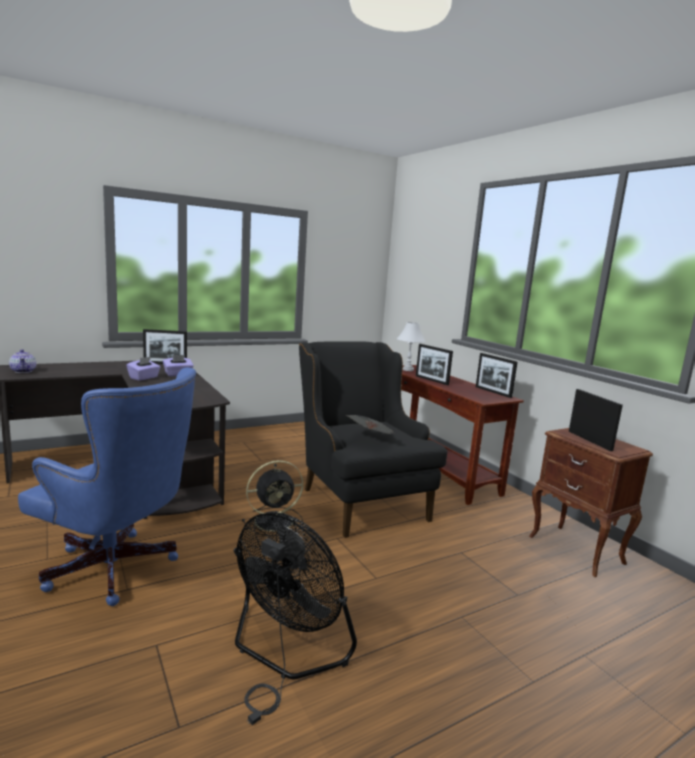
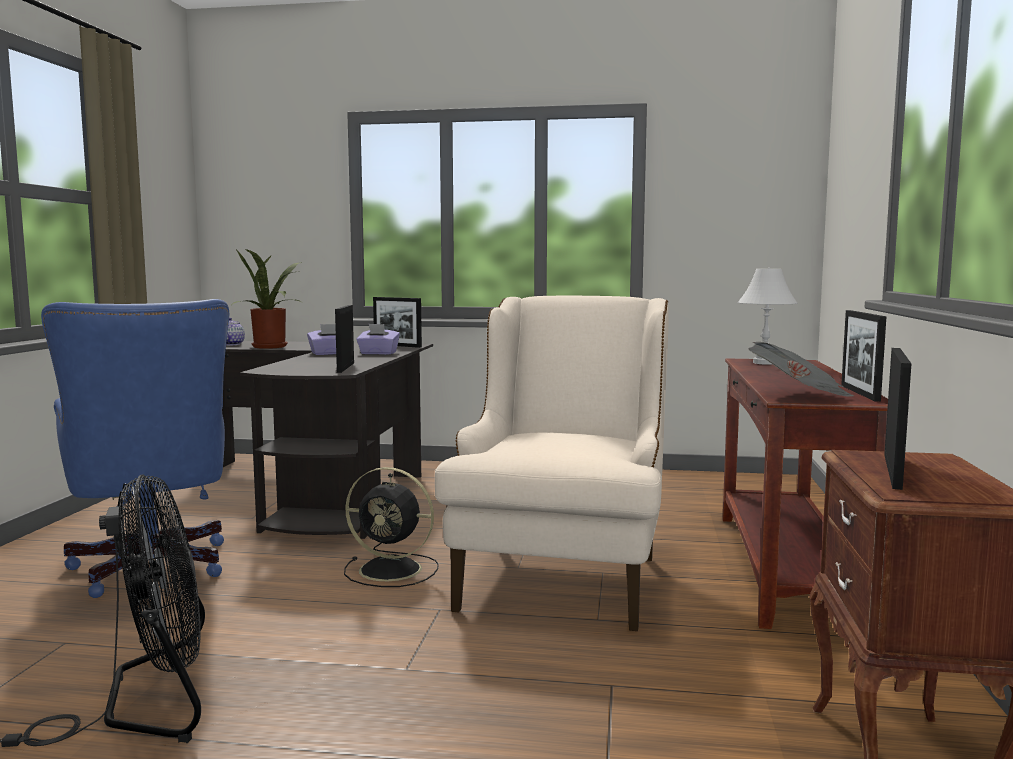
camera: 40 degrees right, 5 degrees down
(73, 372) = (272, 347): none -> potted plant
(359, 498) = (564, 573): black armchair -> beige armchair
(371, 438) = (520, 444): newspaper -> newspaper (800, 397)
(431, 380) = (766, 374): picture frame -> picture frame (345, 367)

